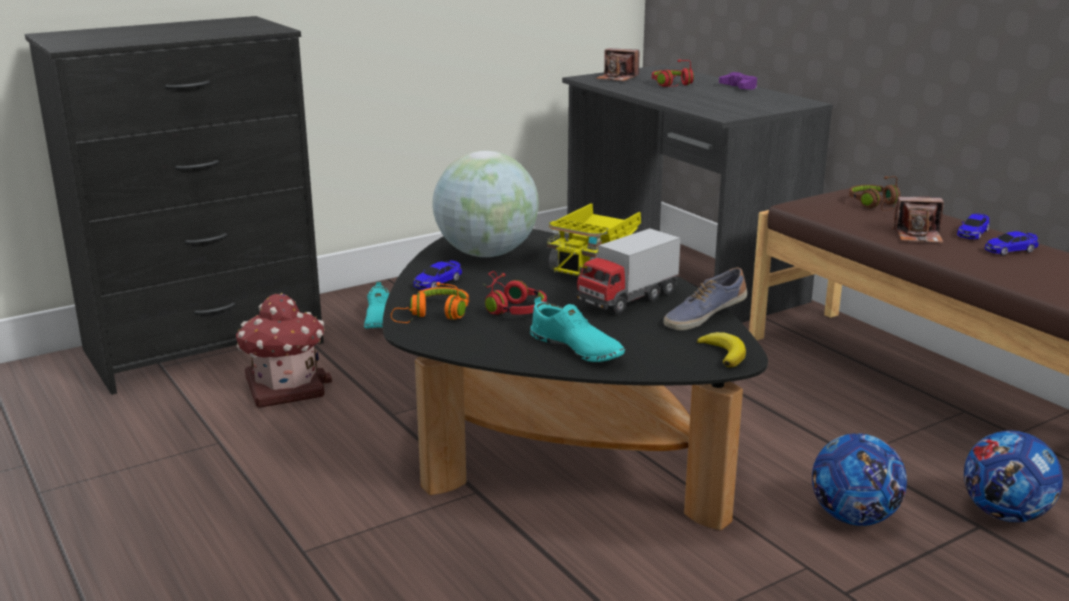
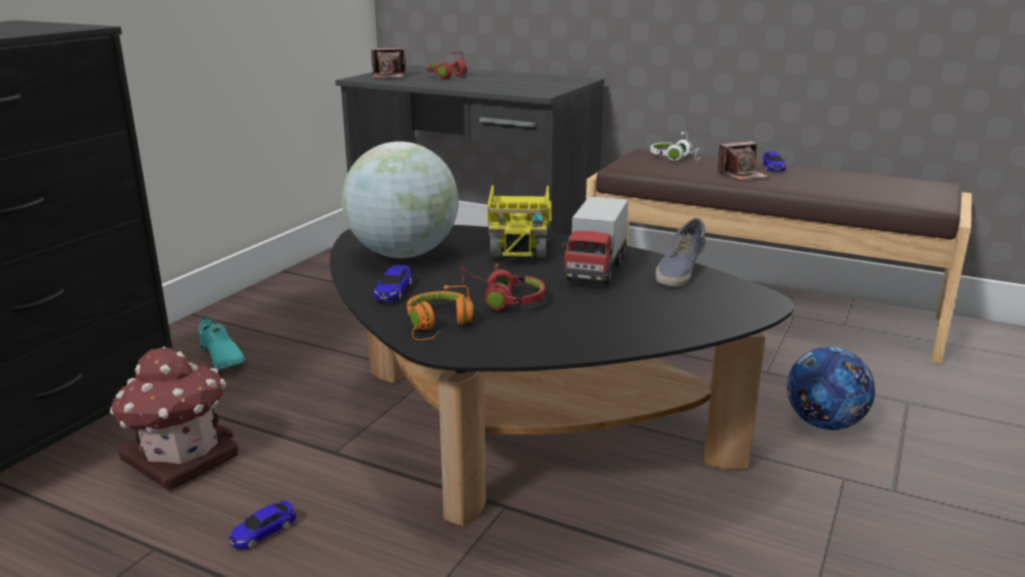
camera: 30 degrees left, 0 degrees up
(576, 348) = (621, 324): turquoise shoe -> none
(724, 353) = (745, 298): banana -> none
(739, 87) = (506, 73): purple game controller -> none
(876, 205) = (676, 159): brown headphones -> white headphones
(1004, 514) = (909, 387): football -> none
(1010, 250) = (816, 175): toy car -> toy car (263, 532)

